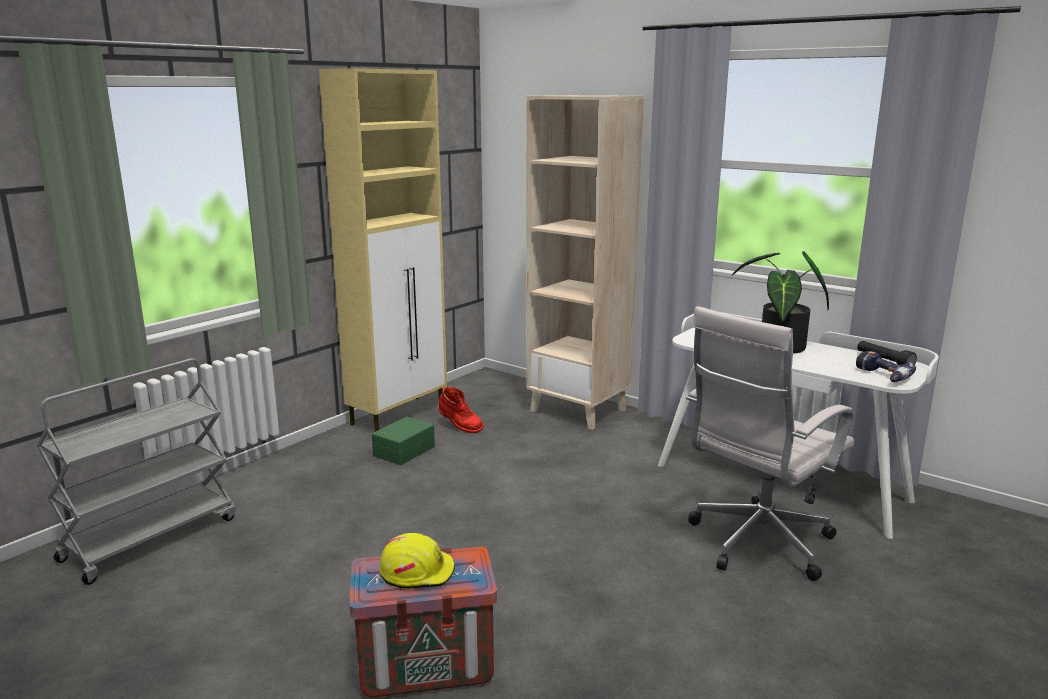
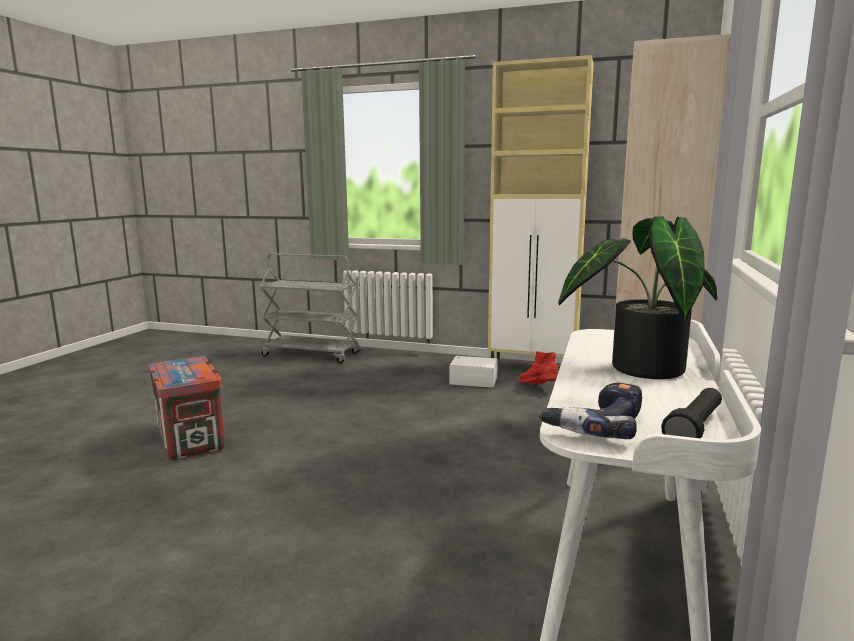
camera: 70 degrees right, 5 degrees down
(403, 450) = (473, 380): green storage box -> white storage box
(417, 572) = (183, 368): yellow hard hat -> none
(459, 427) = (538, 388): red boot -> red boot turned 135 degrees clockwise
(756, 544) = (425, 565): white office chair -> none

